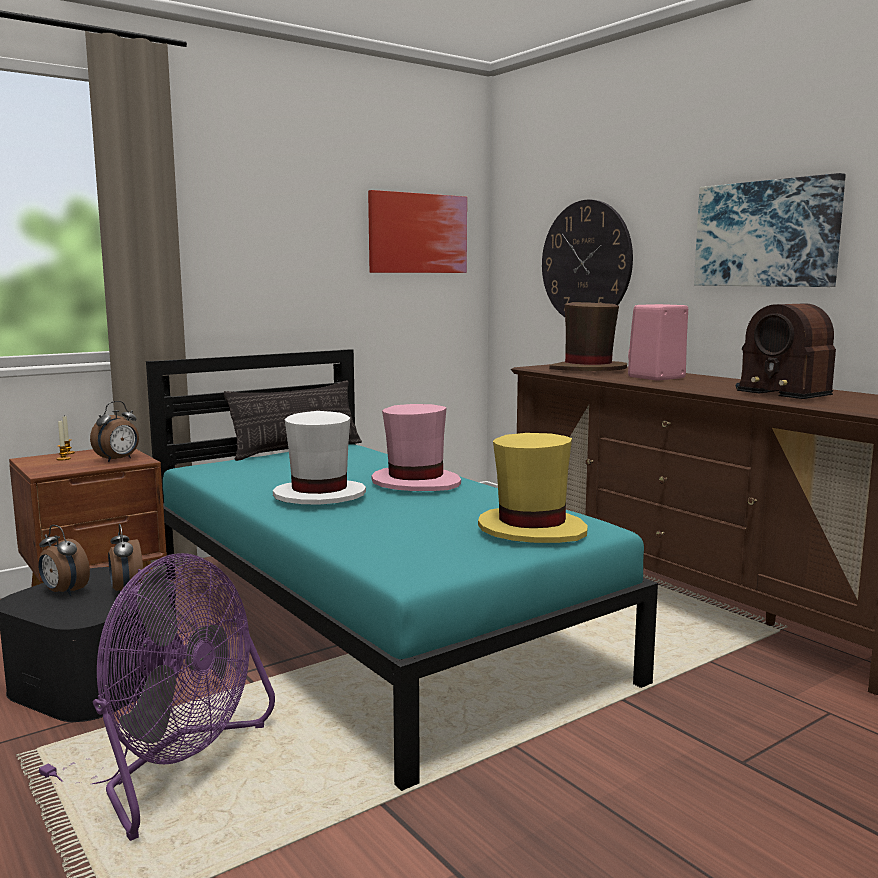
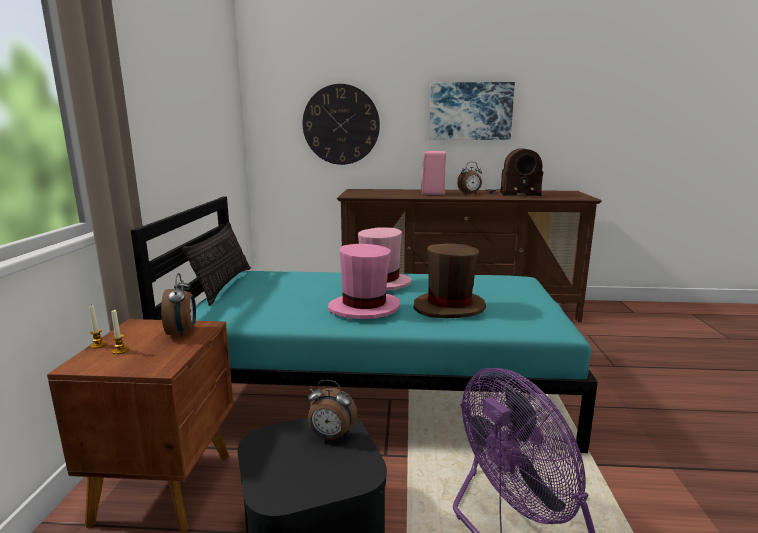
camera: 50 degrees left, 5 degrees up
(64, 592) = (286, 467): alarm clock -> alarm clock (469, 194)
(319, 496) = (364, 308): white hat -> pink hat
(417, 233) = (219, 101): picture -> none
(531, 529) = (510, 288): yellow hat -> none
(588, 370) = (382, 193): brown hat -> brown hat (449, 307)

